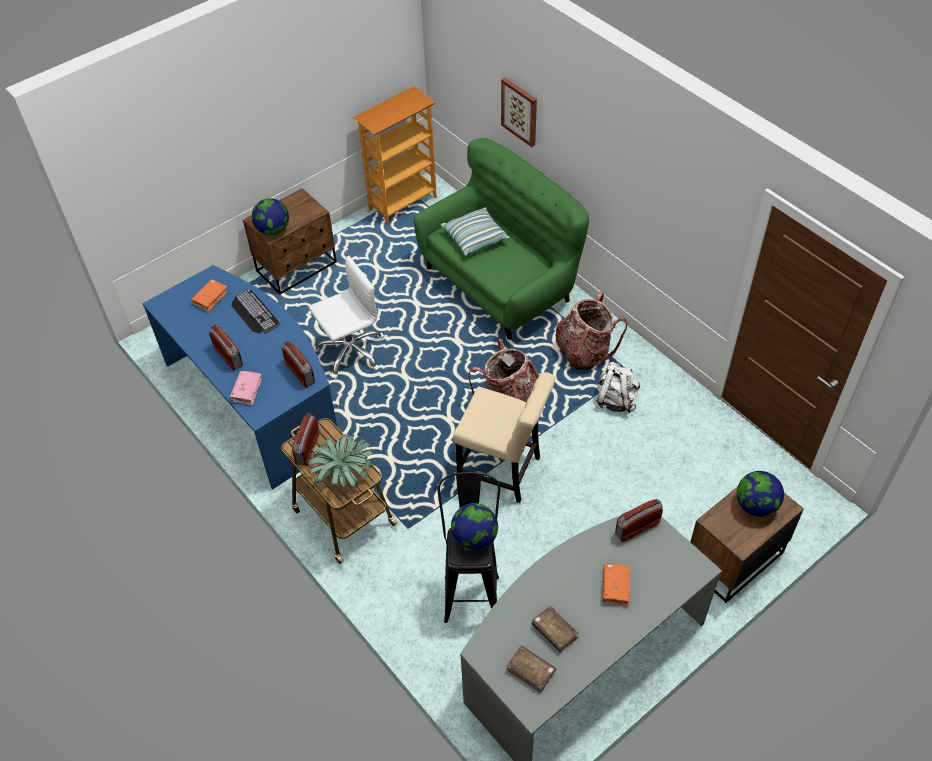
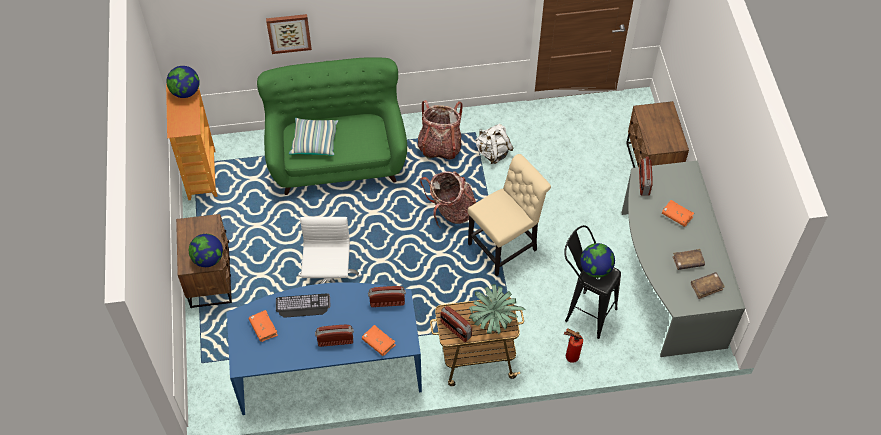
camera: 60 degrees left, 5 degrees up
(247, 390) = (378, 342): pink book -> orange book
(402, 604) = (570, 356): none -> fire extinguisher
(755, 505) = (657, 121): globe -> globe (185, 92)

